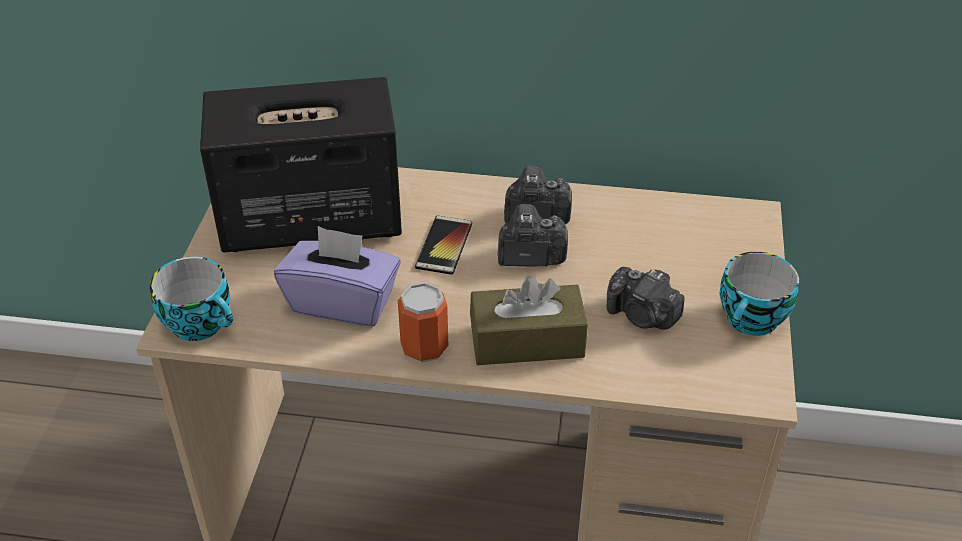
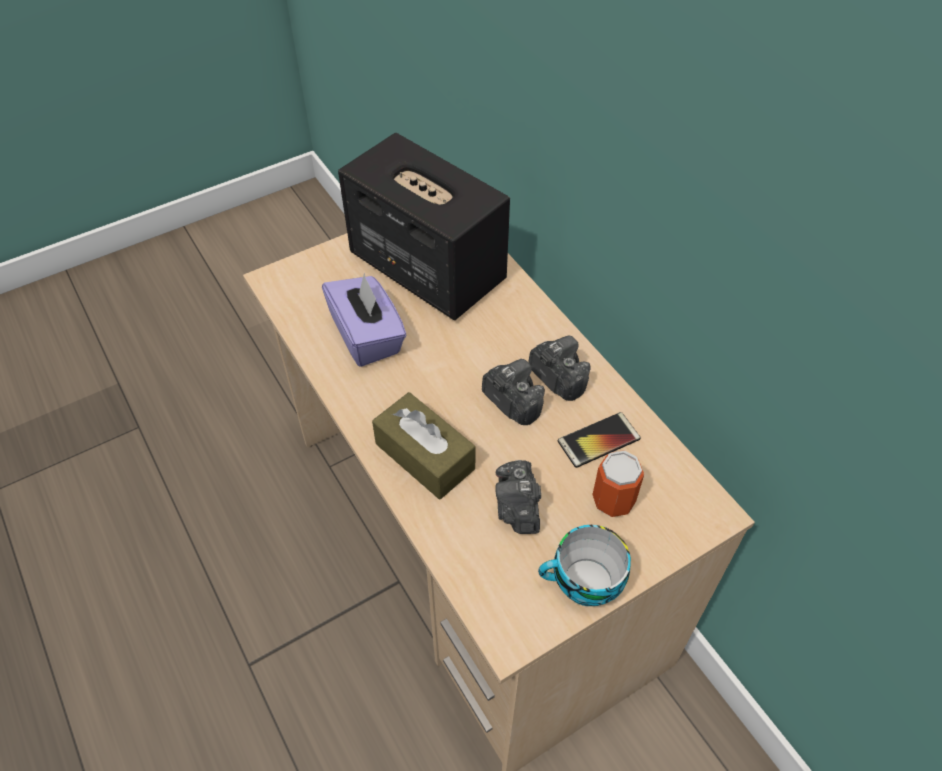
camera: 50 degrees right, 10 degrees up
(202, 323) = (287, 287): cup -> none
(424, 347) = (366, 405): can -> can (613, 500)
(444, 246) = (473, 350): phone -> phone (598, 440)

